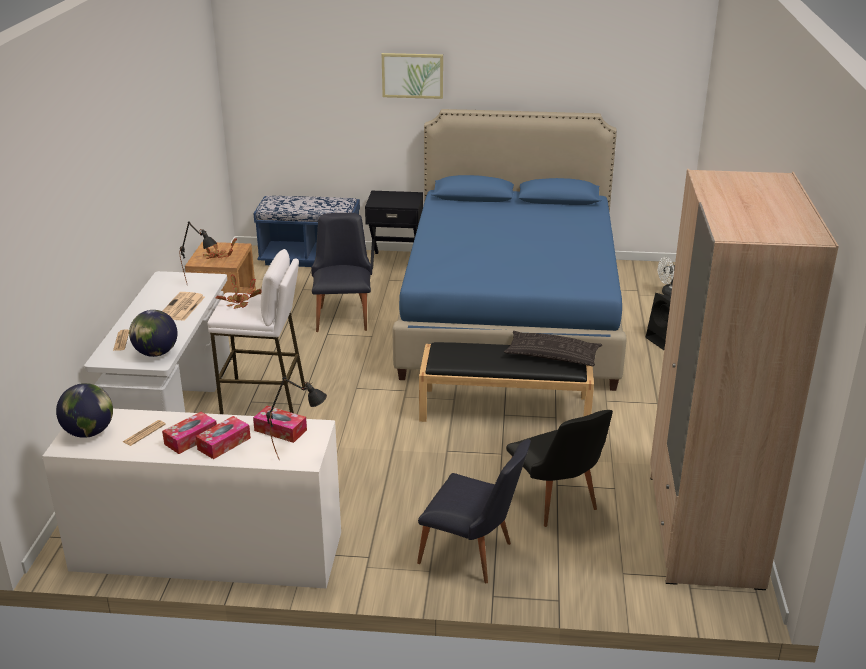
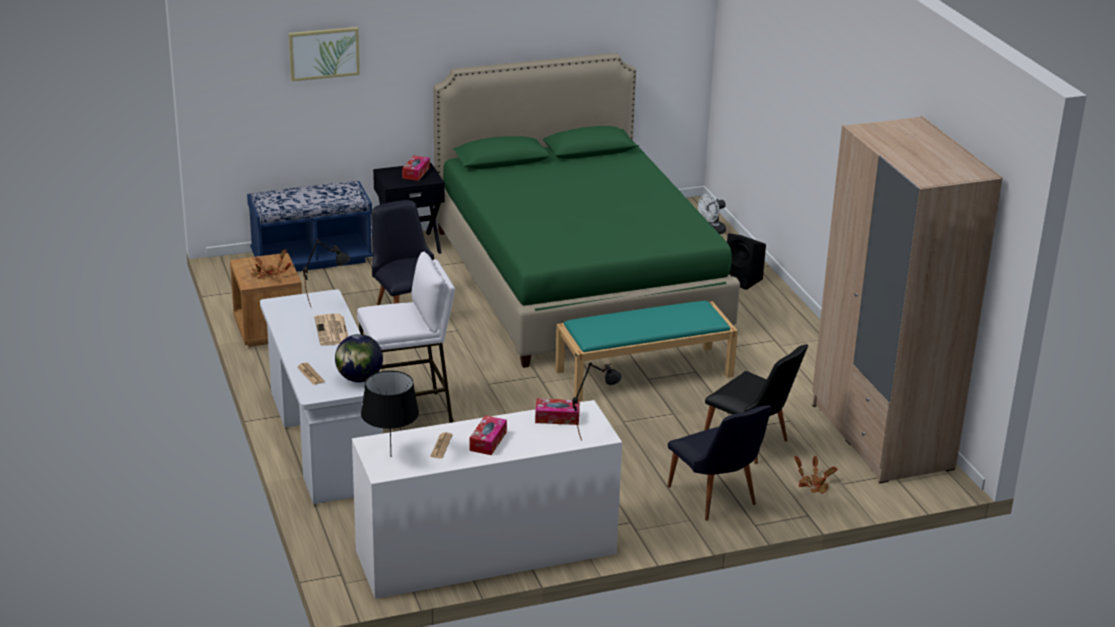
camera: 25 degrees left, 0 degrees up
(89, 432) = (391, 456): globe -> black table lamp
(224, 444) = (521, 438): tissue box -> tissue box (416, 173)
(239, 302) = (387, 314): potted plant -> potted plant (813, 485)
(412, 75) = (417, 36): picture -> picture (324, 53)
(473, 556) = (716, 500): black chair -> black chair turned 60 degrees clockwise
(506, 408) = (645, 372): black bench -> turquoise bench
(510, 314) = (577, 281): blue bed -> green bed
(552, 355) = (686, 311): pillow -> none

